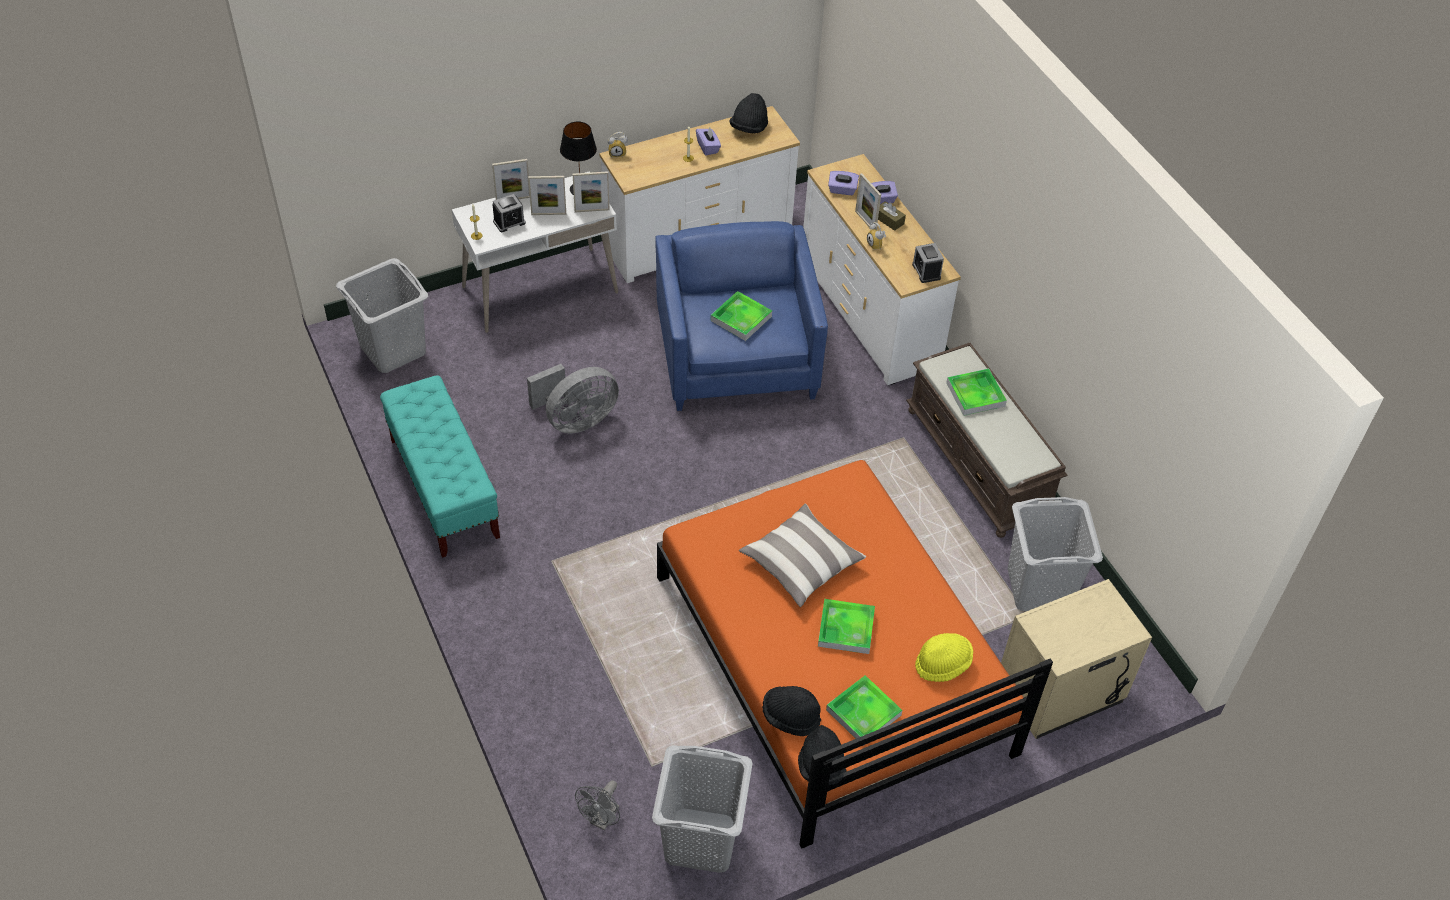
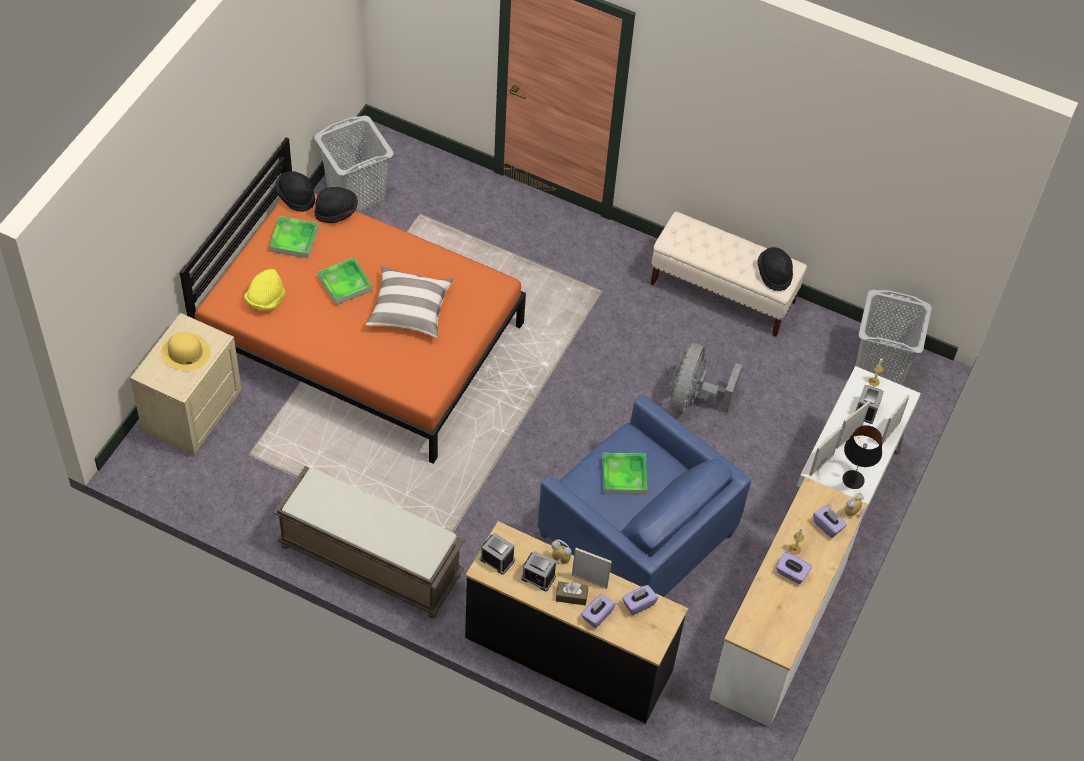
camera: 140 degrees right, 5 degrees up
(444, 488) = (723, 293): turquoise bench -> beige bench
(602, 820) = (421, 172): grey fan -> none
(646, 157) = (828, 526): none -> purple tissue box
(749, 128) = (782, 623): black hat -> black hat (774, 274)
(869, 313) = (568, 655): white dresser -> black dresser
(903, 244) = (538, 577): none -> alarm clock
(975, 394) = (390, 531): tray -> none
(1038, 588) = (254, 482): grey laundry basket -> none
(1077, 628) = (185, 352): none -> yellow hat

